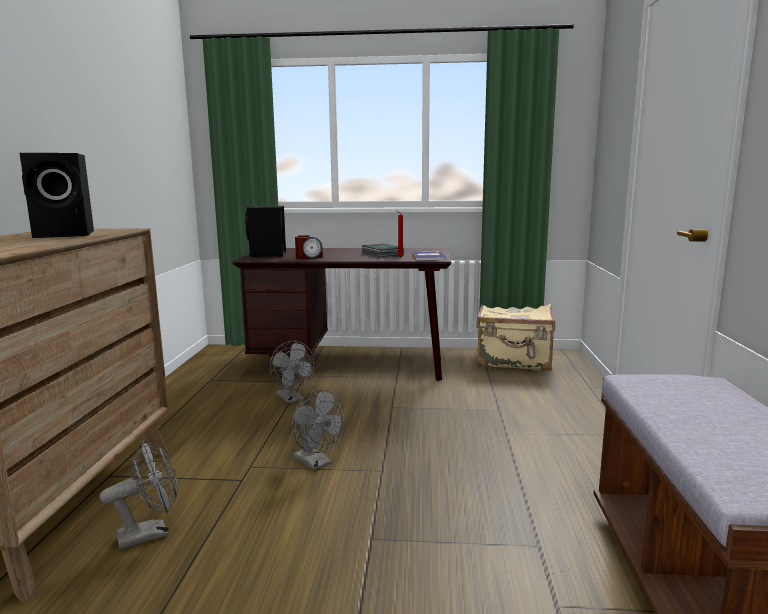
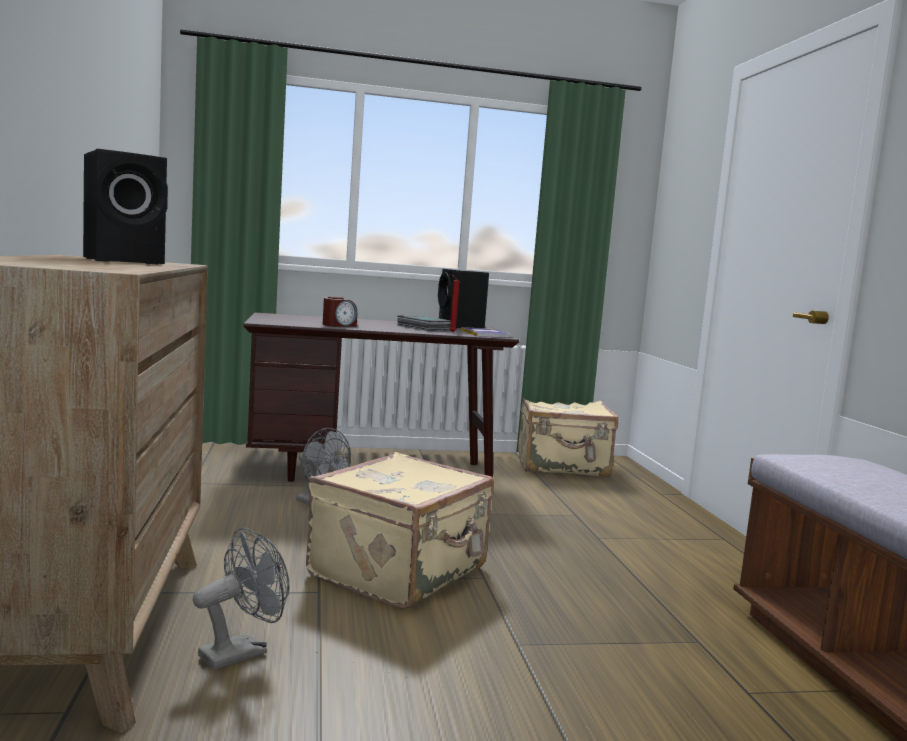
camera: 15 degrees left, 5 degrees down
(267, 255) = (279, 320): black speaker -> black speaker (460, 327)
(316, 463) = (401, 572): grey fan -> beige suitcase

